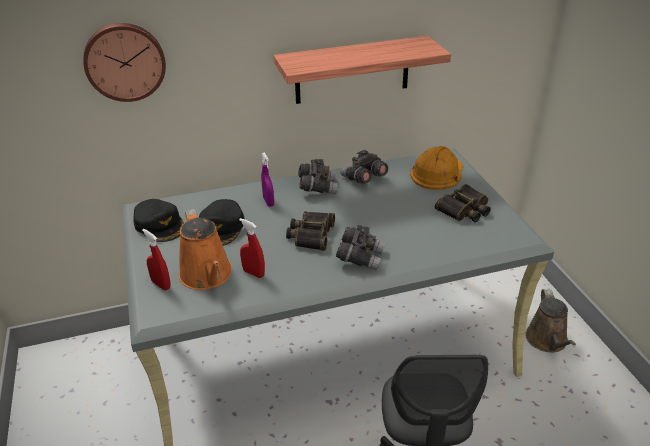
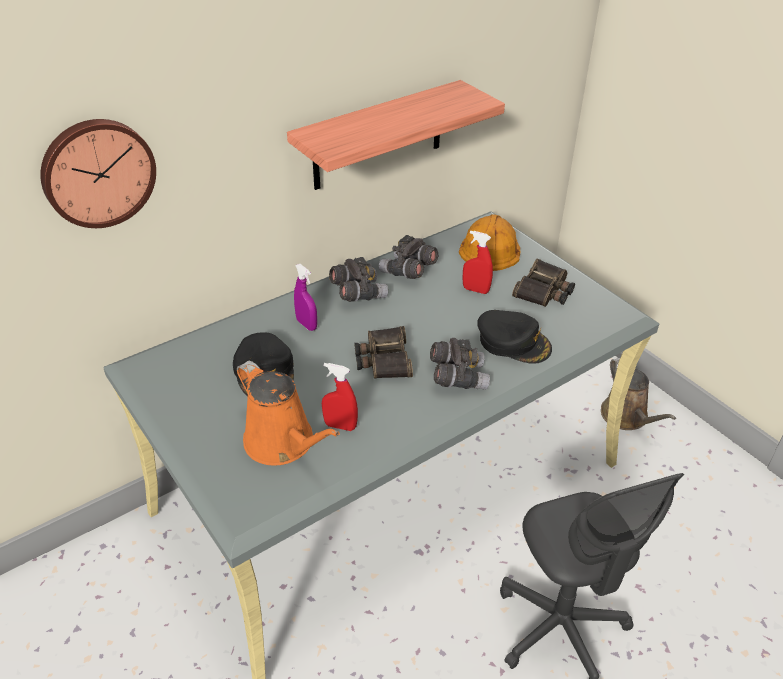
camera: 20 degrees left, 5 degrees up
(160, 225) = (179, 385): black cap -> black cap (513, 342)
(161, 284) = (229, 469): red spray bottle -> red spray bottle (475, 290)

